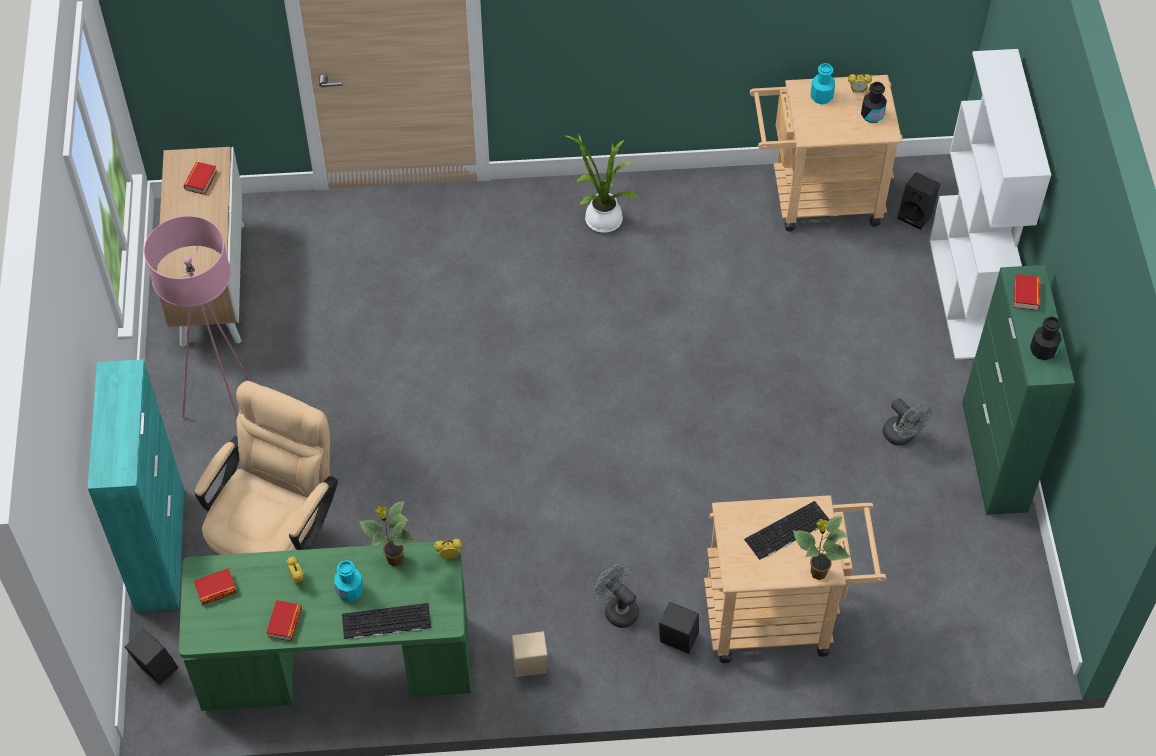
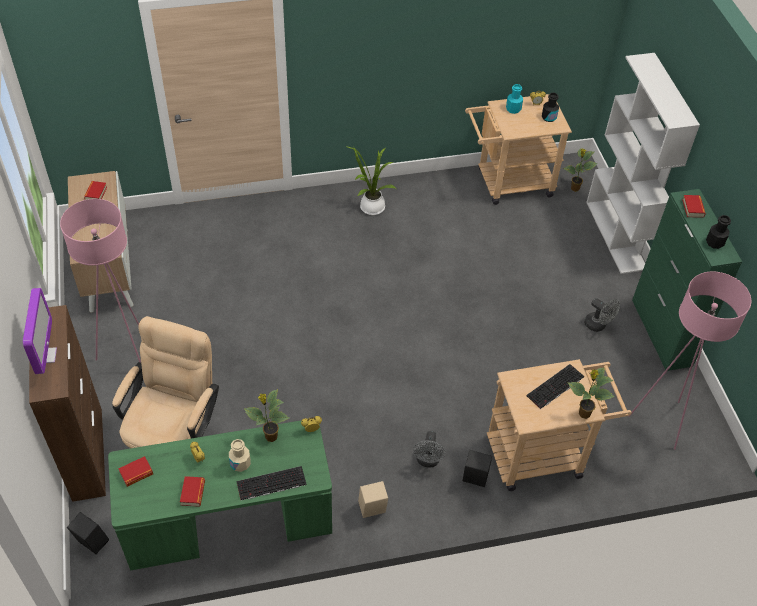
camera: 10 degrees left, 5 degrees down
(112, 427) = (45, 356): none -> monitor
(160, 548) = (87, 453): turquoise cabinet -> brown cabinet
(350, 591) = (240, 463): turquoise bottle -> beige bottle
(617, 609) = (427, 461): grey fan -> grey fan turned 120 degrees counterclockwise
(916, 215) = (574, 189): black speaker -> potted plant
(960, 588) = (661, 421): none -> pink floor lamp

